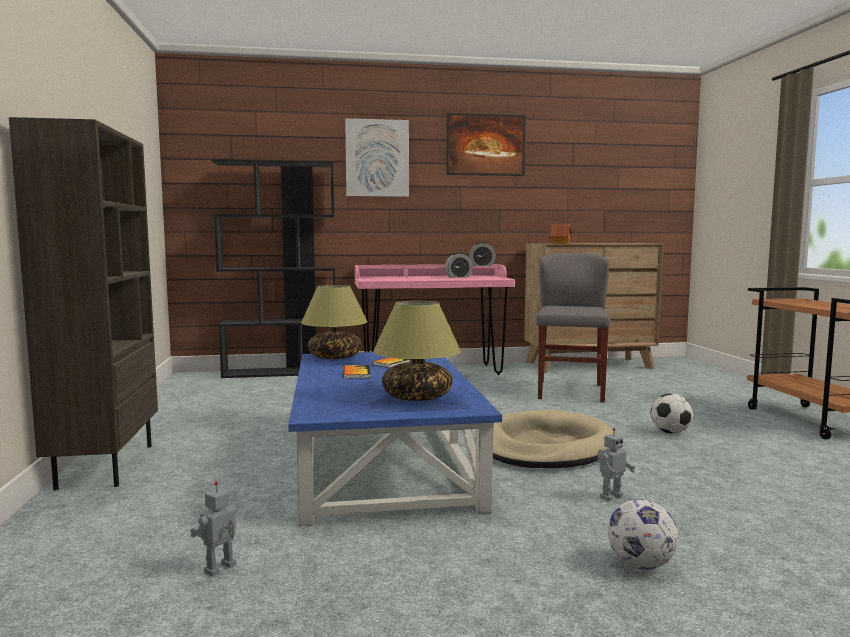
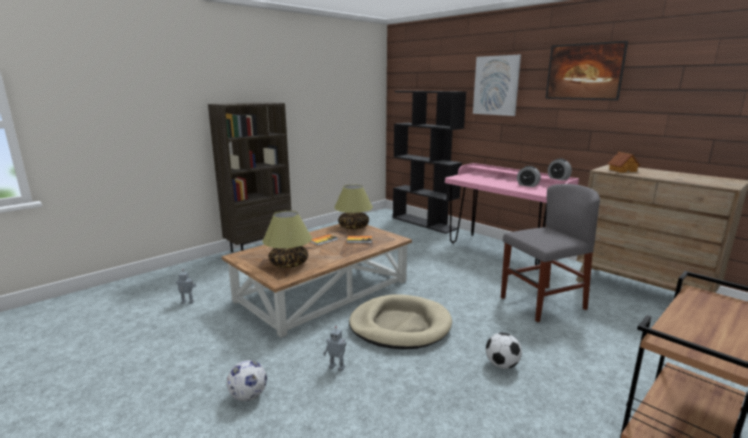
camera: 55 degrees right, 10 degrees up
(384, 460) = (323, 291): blue coffee table -> brown coffee table

